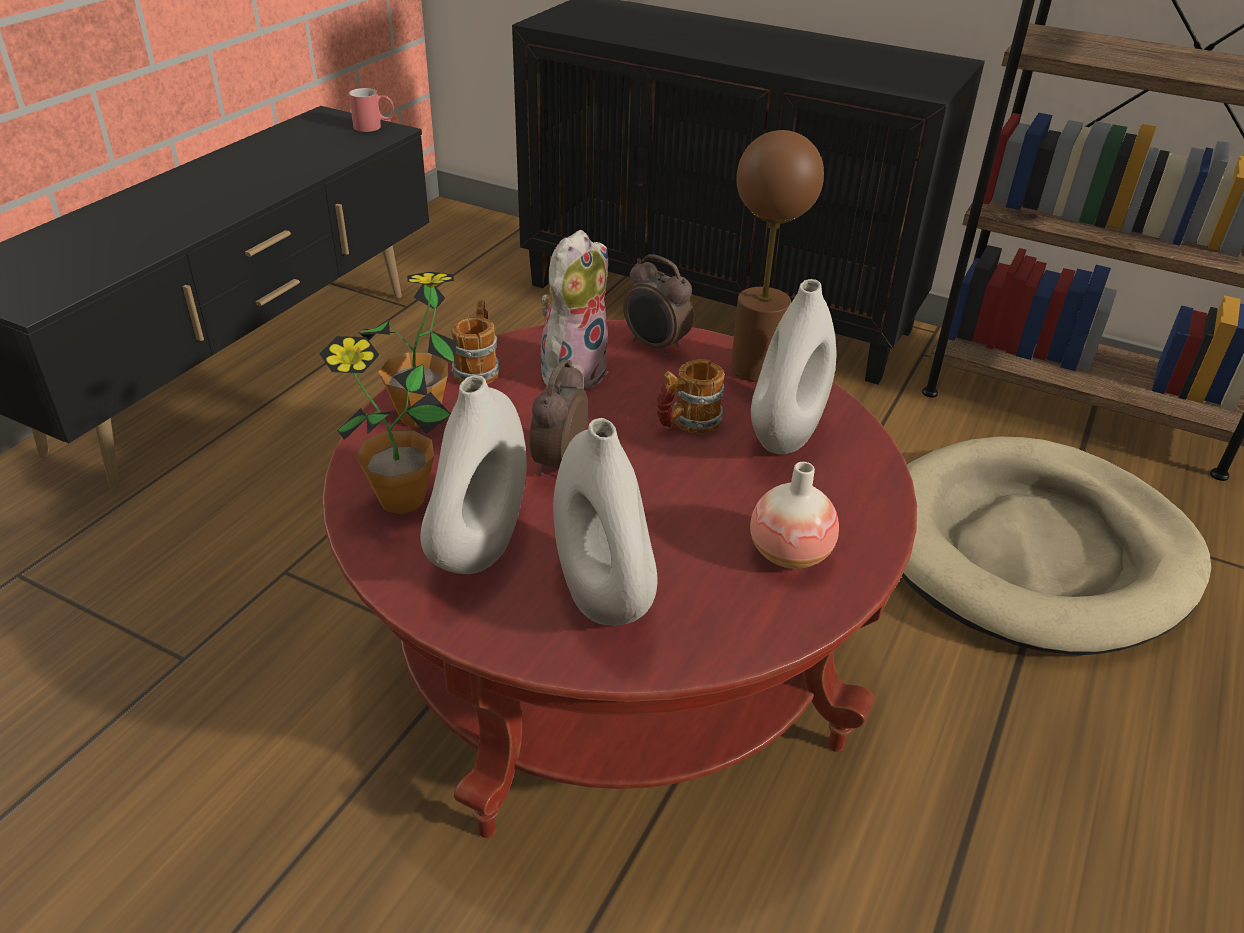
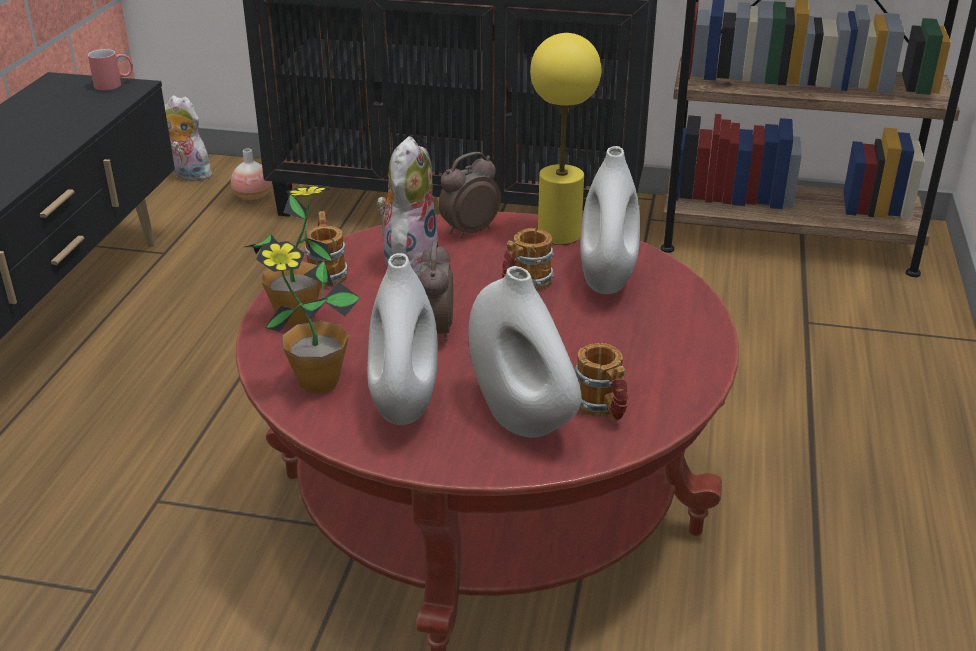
camera: 15 degrees left, 5 degrees down
(464, 229) = (188, 175): none -> plush toy
(655, 346) = (468, 231): alarm clock -> alarm clock turned 120 degrees clockwise
(703, 604) = (602, 409): none -> mug
(755, 368) = (558, 234): brown table lamp -> yellow table lamp
(789, 554) = (650, 362): vase -> vase (253, 197)
(1034, 551) = (794, 356): beige dog bed -> none

